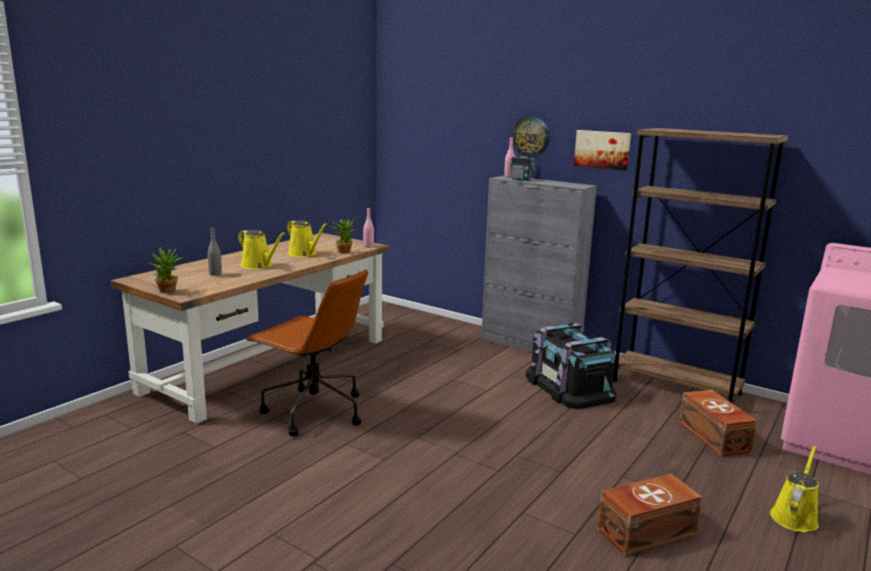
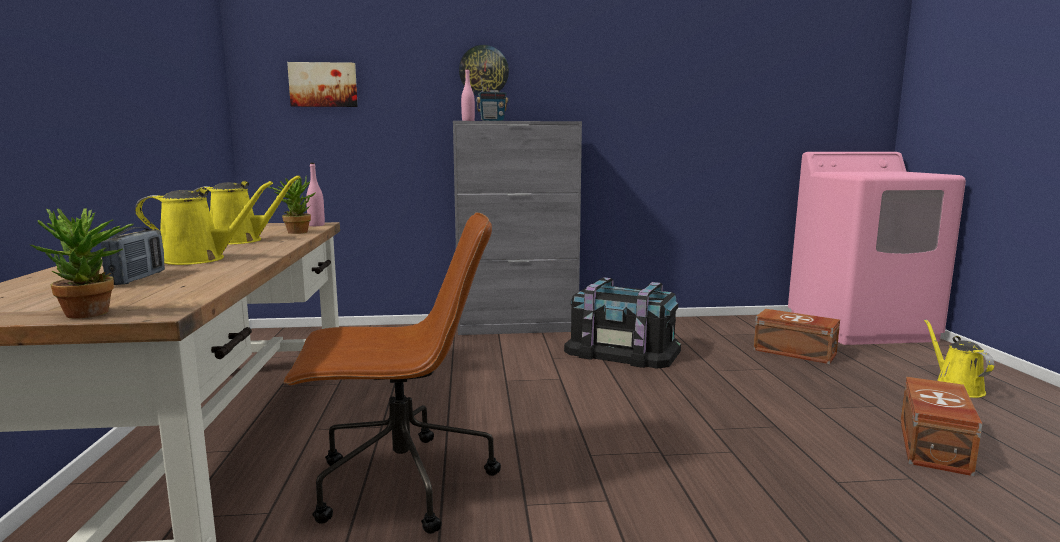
camera: 40 degrees left, 5 degrees down
(215, 274) = (137, 278): grey bottle -> radio
(602, 149) = (575, 81): picture -> picture (323, 85)
(675, 387) = (694, 325): brown bookcase -> none

